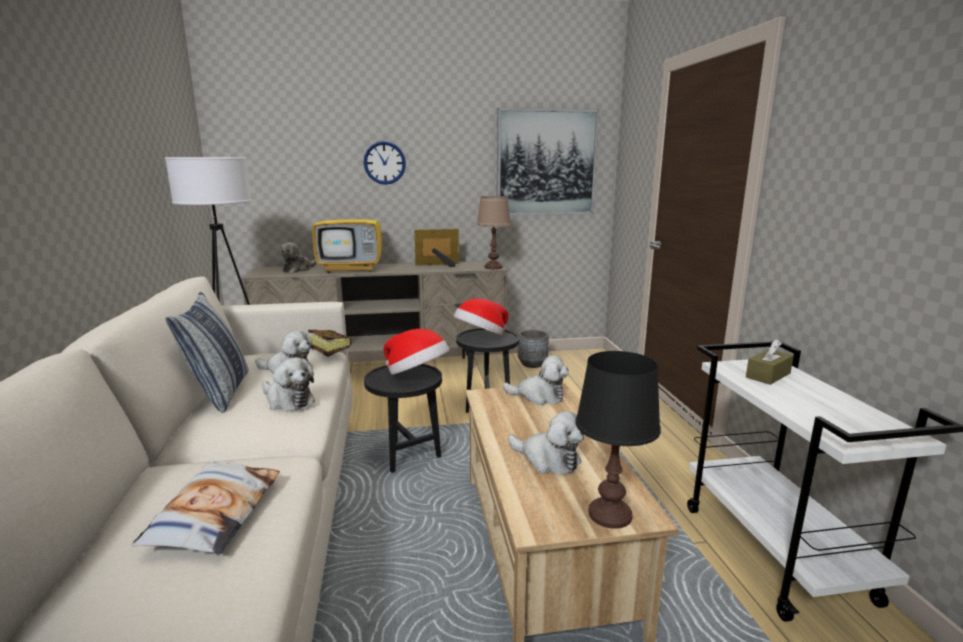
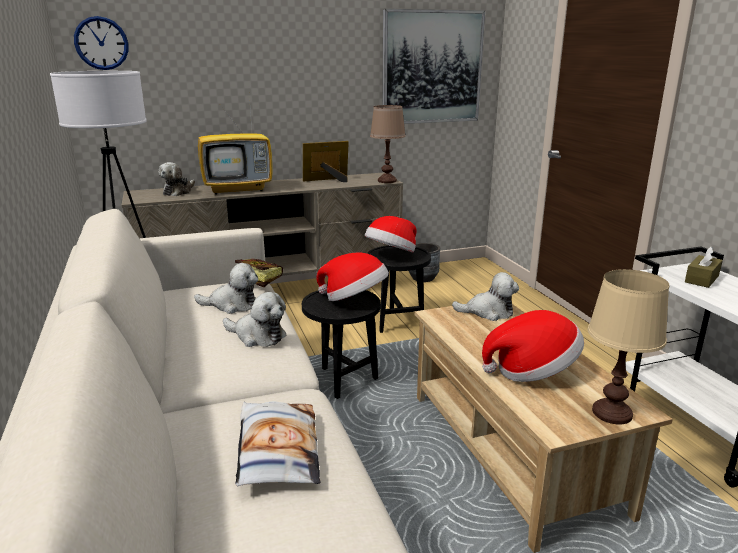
camera: 10 degrees left, 5 degrees up
(220, 393) = (178, 334): pillow -> none
(384, 163) = (265, 70): wall clock -> wall clock (101, 43)
(548, 460) = (532, 371): plush toy -> hat
(610, 515) = (612, 413): black table lamp -> beige table lamp

